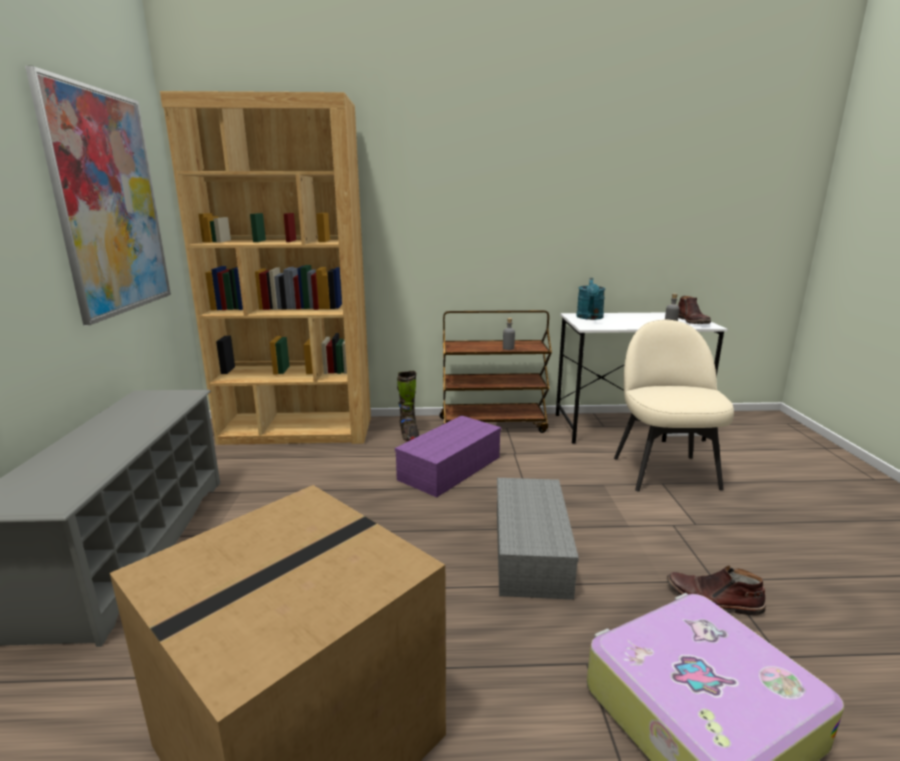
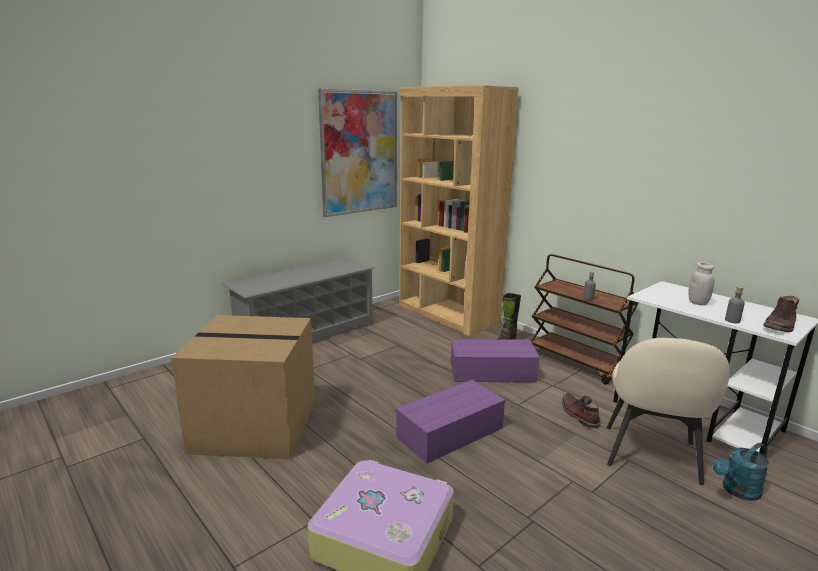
camera: 50 degrees right, 0 degrees up
(532, 552) = (450, 433): grey storage box -> purple storage box
(590, 318) = (674, 291): turquoise watering can -> turquoise watering can (737, 491)
(623, 321) = (697, 303): none -> white jar
(664, 471) = (651, 456): beige chair -> beige chair turned 150 degrees clockwise
(713, 599) = (502, 521): brown boot -> brown boot (578, 414)

